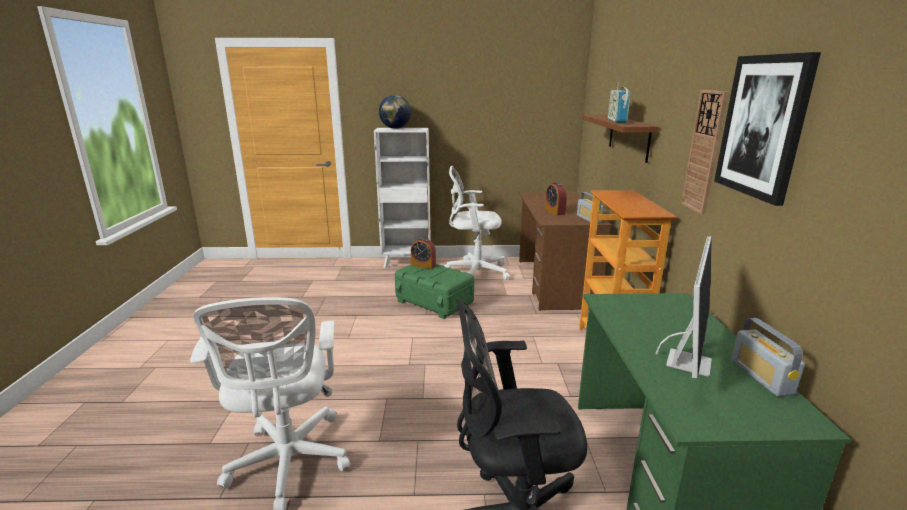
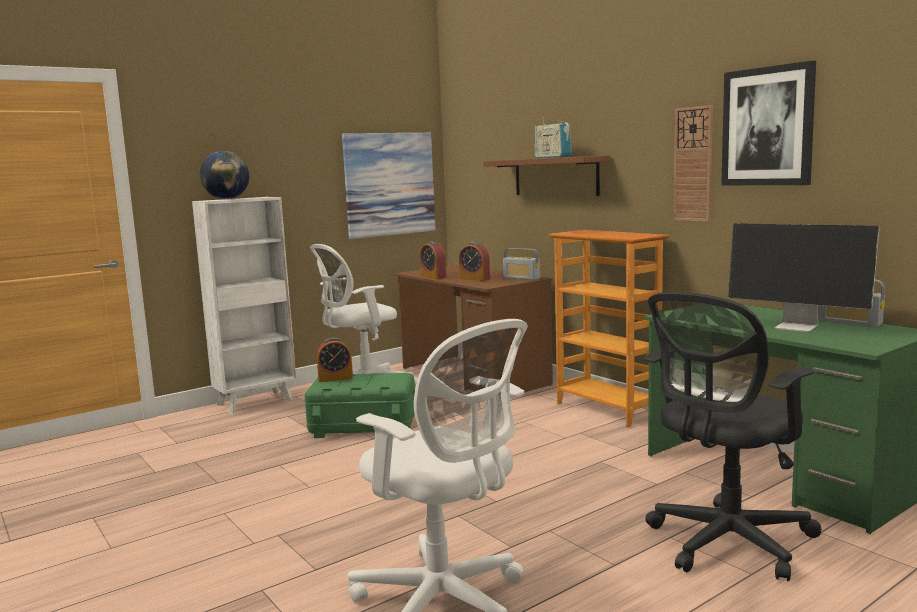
camera: 35 degrees left, 10 degrees down
(530, 123) = (389, 184): none -> picture
(533, 202) = (433, 277): none -> alarm clock
(688, 361) = (798, 327): monitor -> monitor turned 135 degrees clockwise

